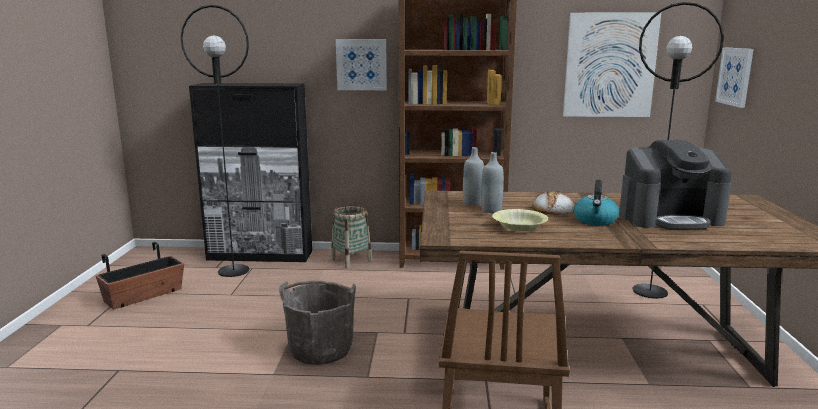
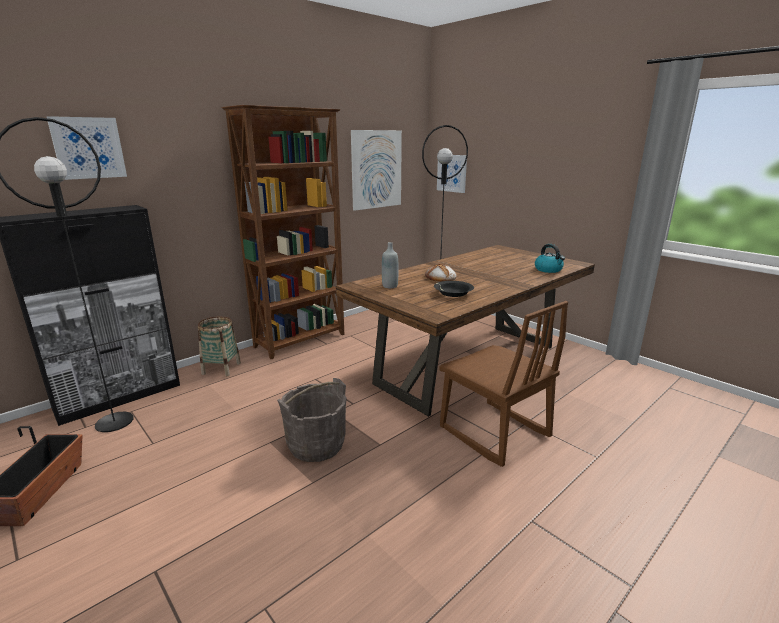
camera: 45 degrees left, 5 degrees up
(361, 64) = (193, 180): picture -> picture (88, 148)
(491, 210) = (412, 287): grey bottle -> none
(519, 226) = (453, 293): yellow bowl -> black bowl
(595, 221) = (476, 278): kettle -> kettle (548, 270)
(670, 218) = (499, 267): coffee machine -> none

